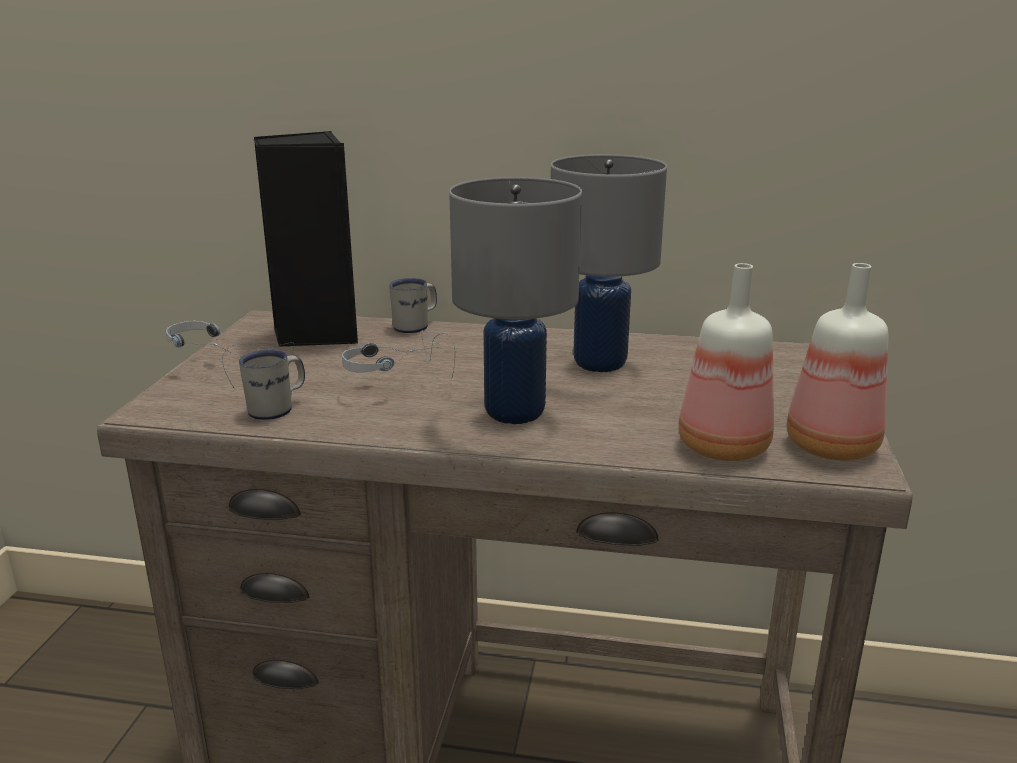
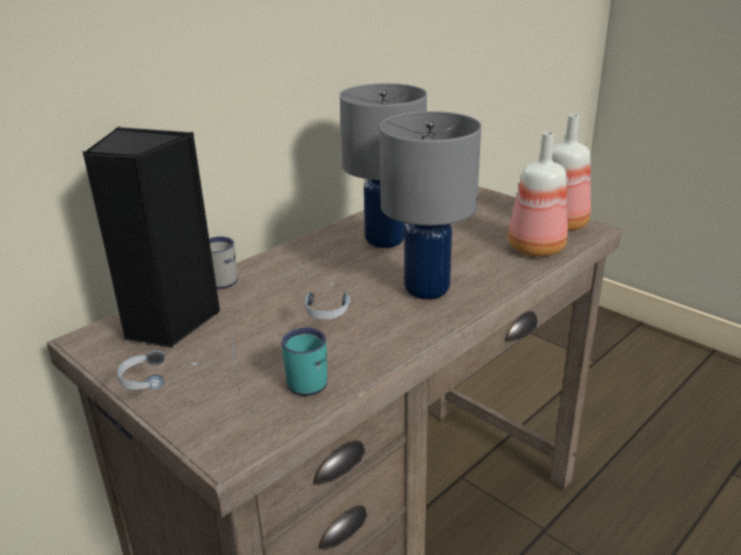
camera: 55 degrees left, 5 degrees up
(278, 409) = (307, 379): white mug -> turquoise mug

